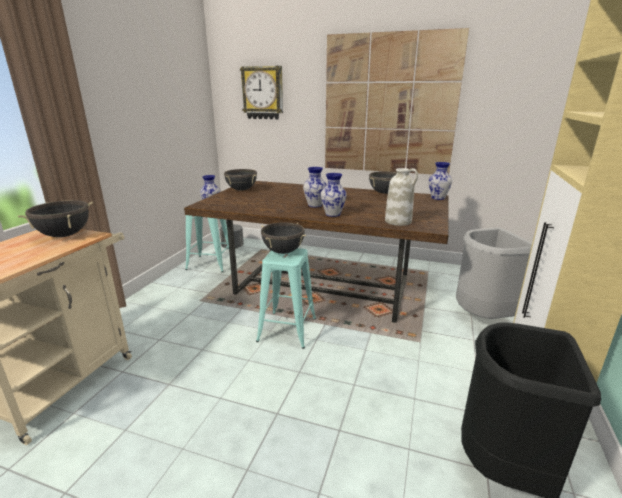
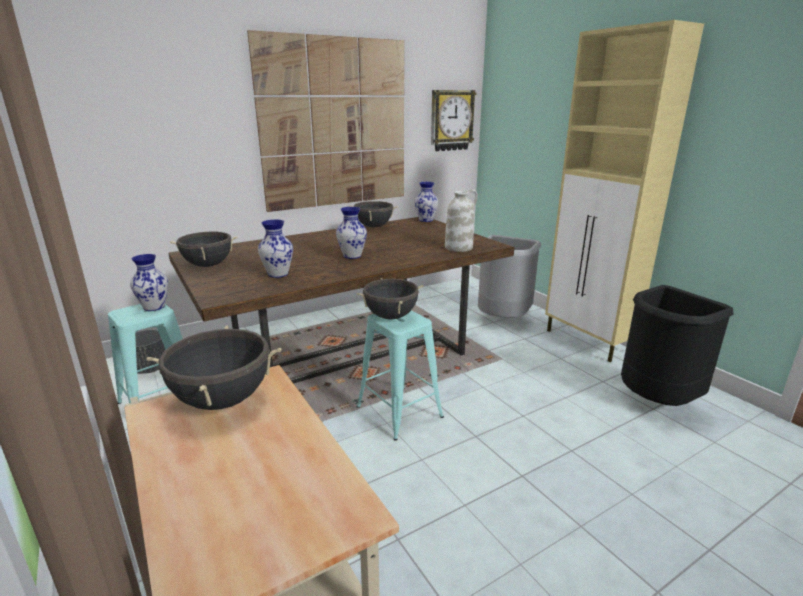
camera: 50 degrees left, 0 degrees up
(263, 93) = (148, 112): wall clock -> wall clock (451, 120)
(332, 214) = (394, 259): vase -> vase (277, 274)

